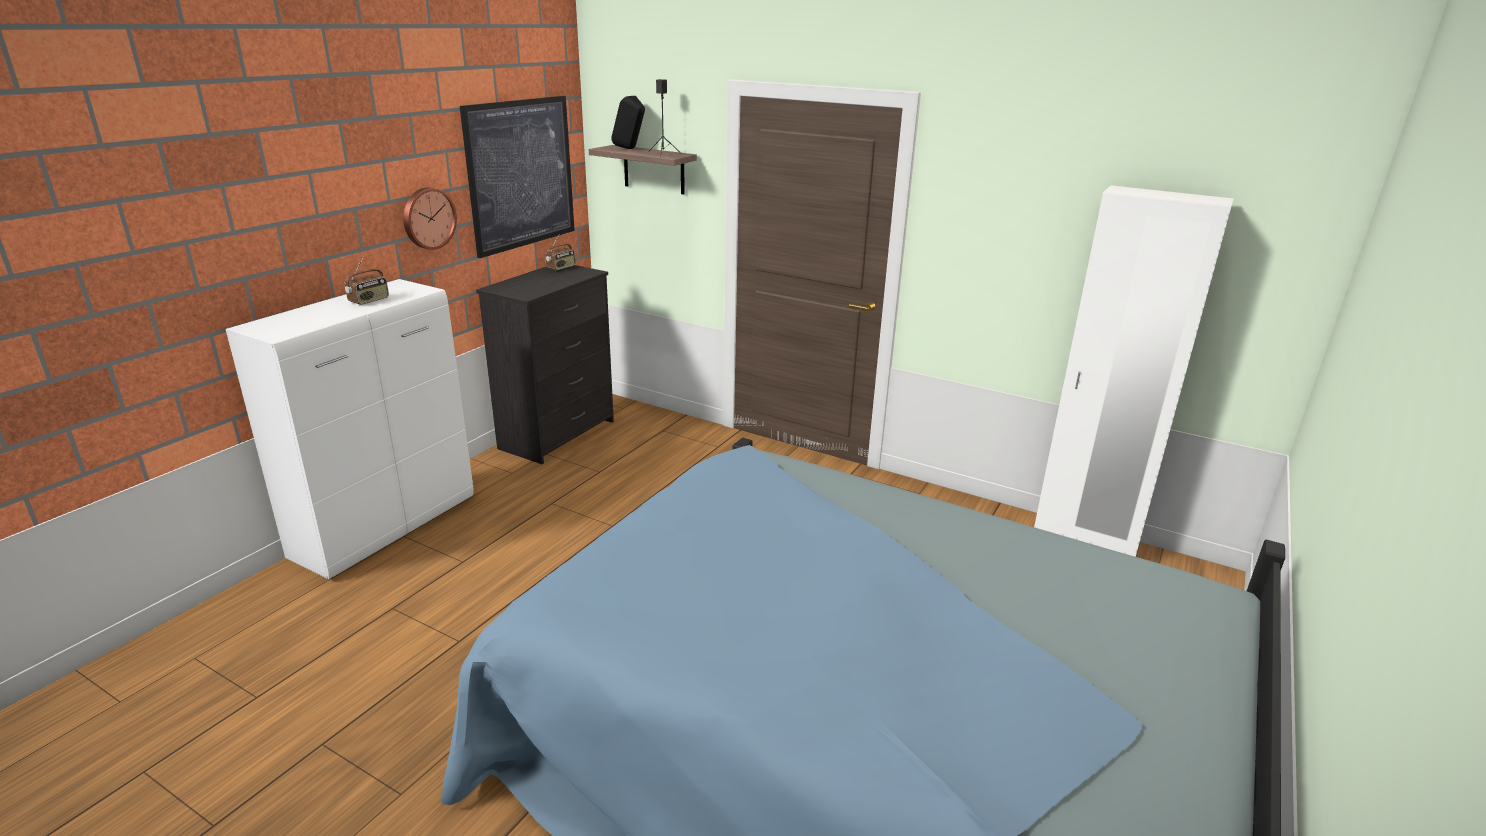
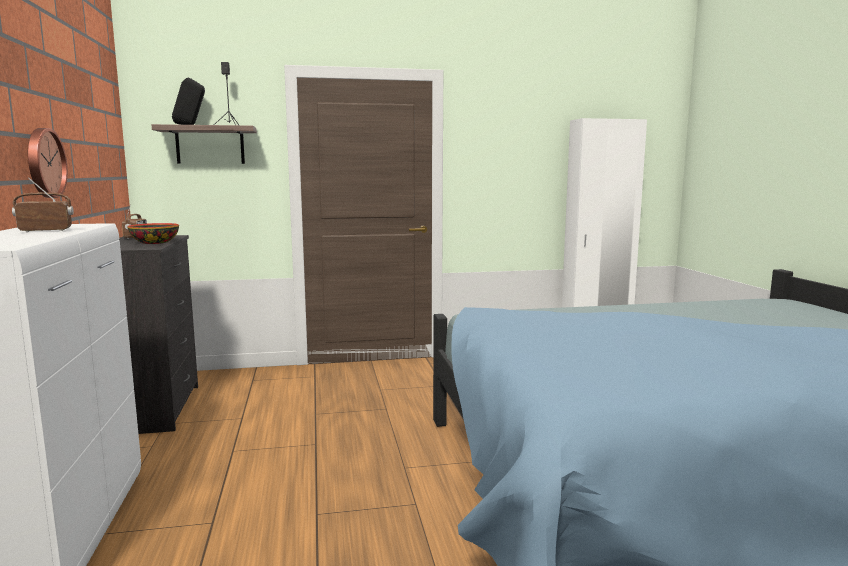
camera: 40 degrees left, 15 degrees down
(369, 300) = (46, 230): radio -> radio turned 105 degrees counterclockwise
(521, 174) = (95, 141): picture -> none
(549, 284) = (154, 242): none -> bowl

